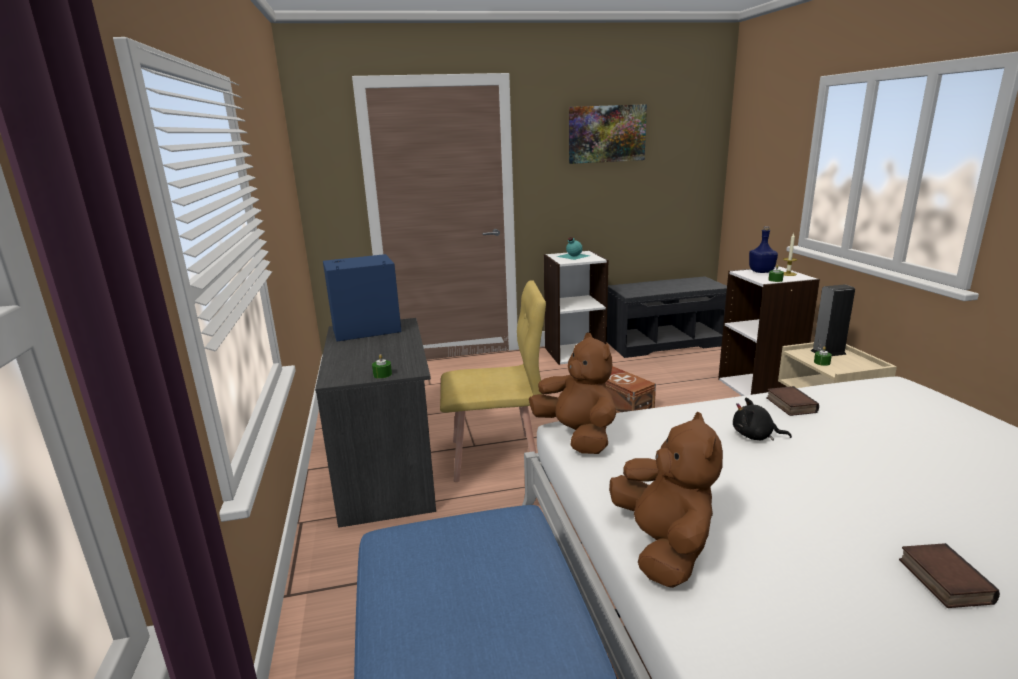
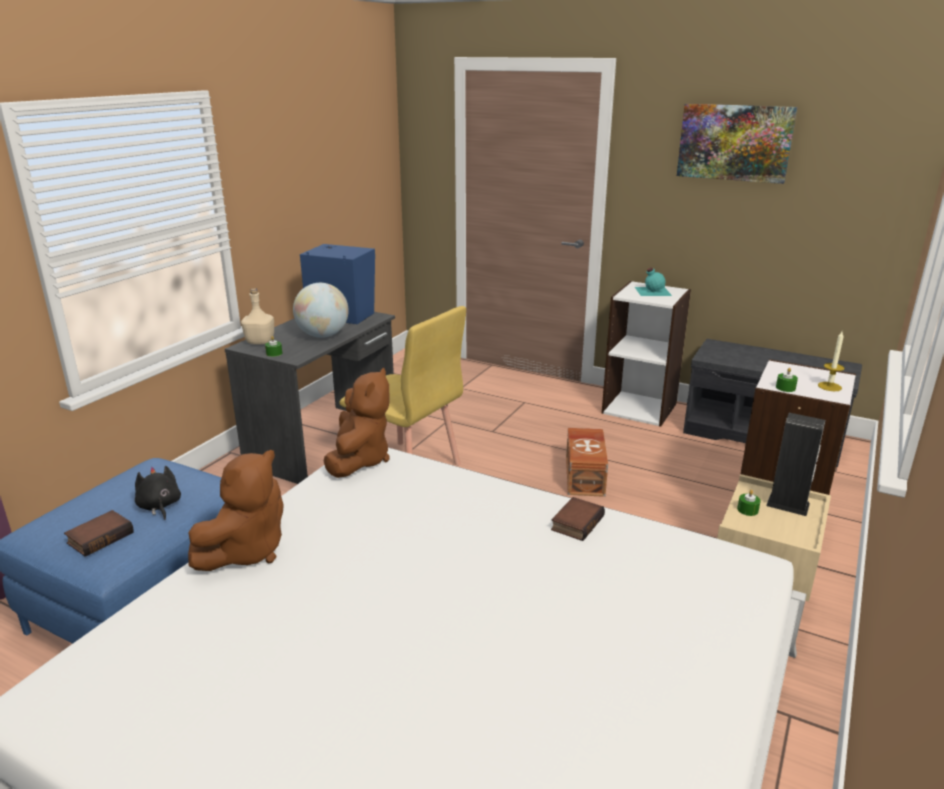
camera: 40 degrees right, 5 degrees up
(341, 371) = (259, 342): none -> beige bottle
(392, 348) = (323, 335): none -> globe
(755, 436) = (476, 527): black plush toy -> black plush toy (159, 506)
(761, 272) = (804, 373): blue bottle -> none
(941, 580) = (342, 679): book -> book (100, 537)

